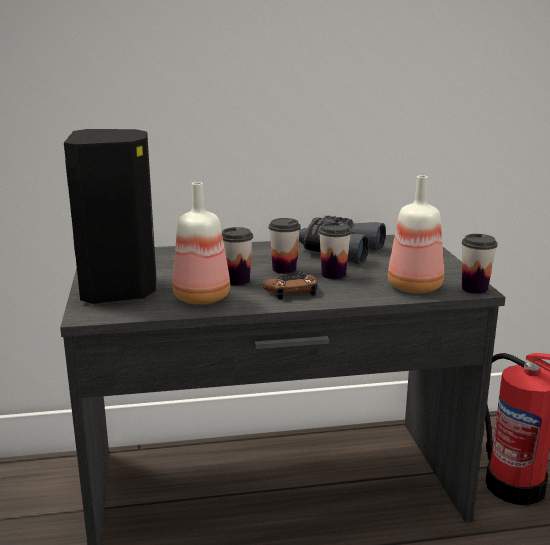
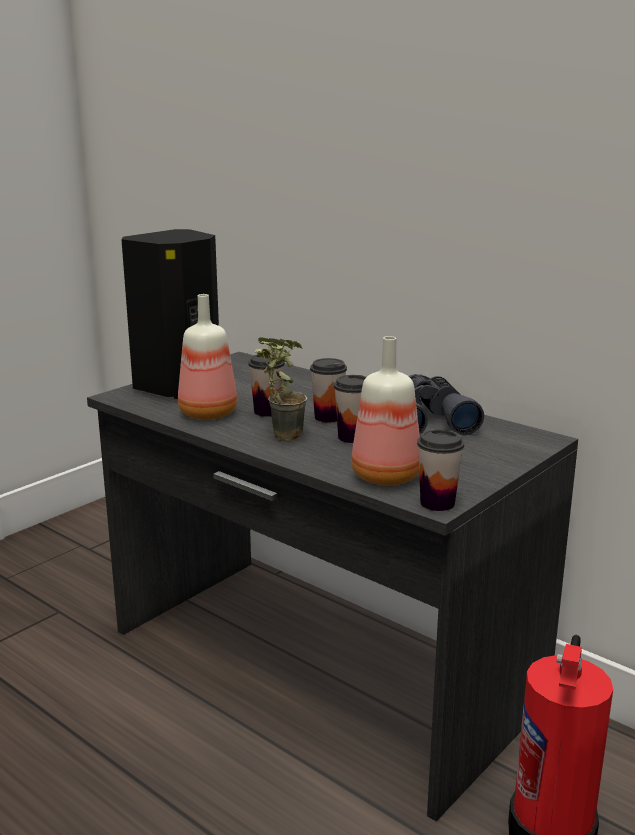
camera: 50 degrees right, 0 degrees up
(291, 291) = (279, 435): brown game controller -> potted plant

